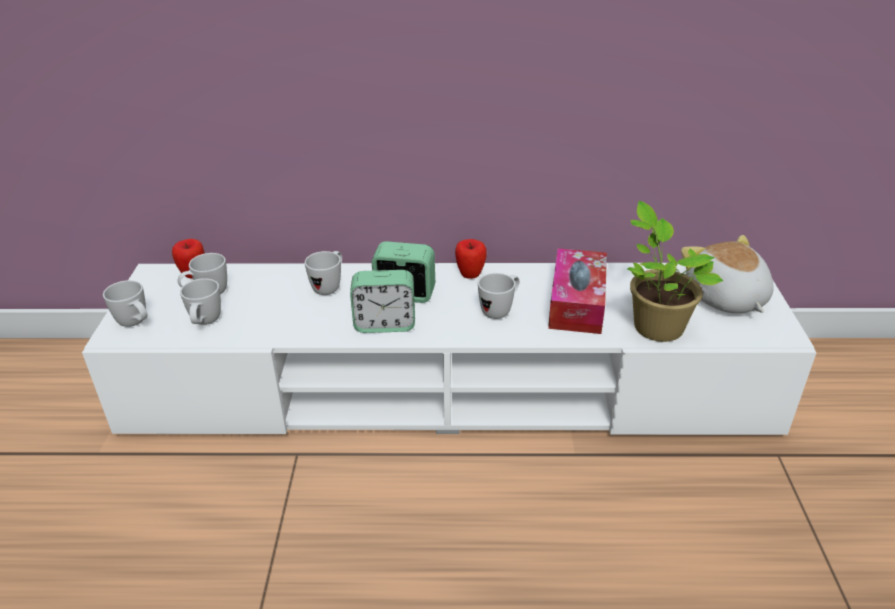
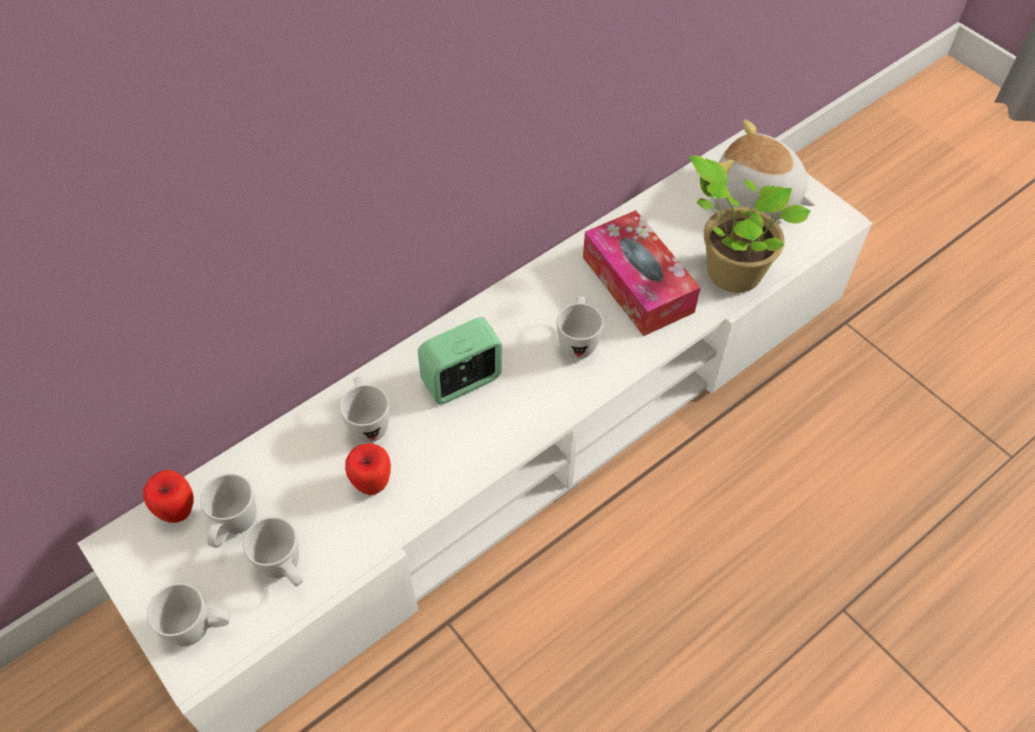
camera: 40 degrees left, 20 degrees up
(385, 324) = (485, 435): alarm clock -> none
(470, 274) = (500, 309): apple -> apple (372, 484)

